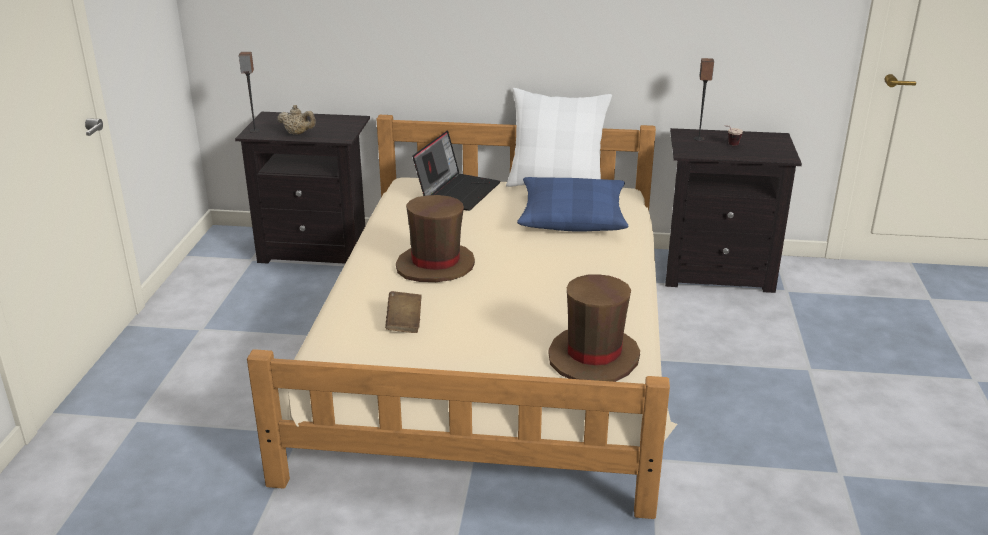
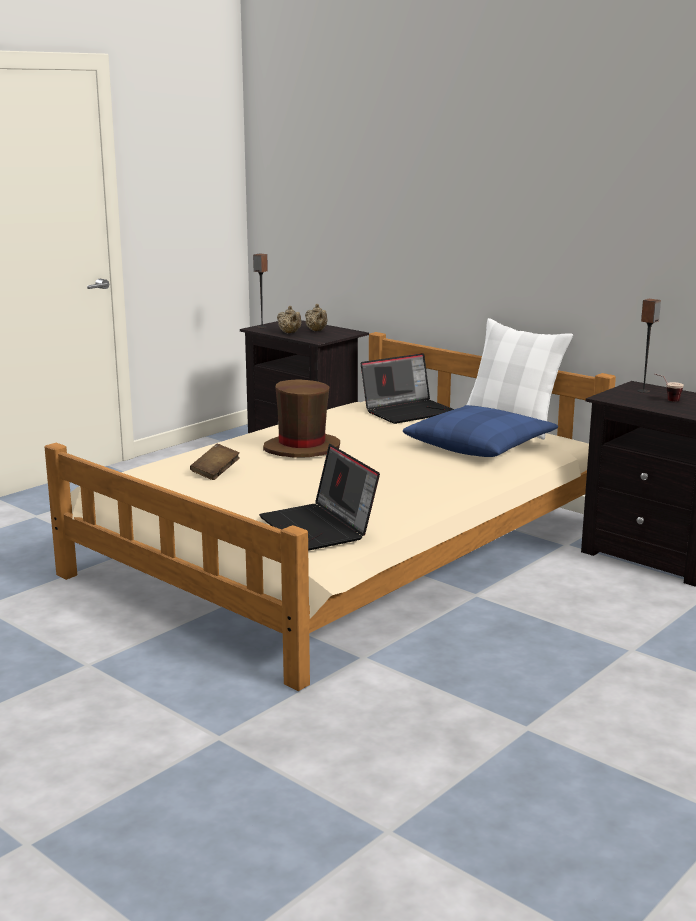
camera: 35 degrees right, 10 degrees down
(319, 124) = (317, 331): none -> beige teapot
(594, 357) = (320, 528): brown hat -> laptop

